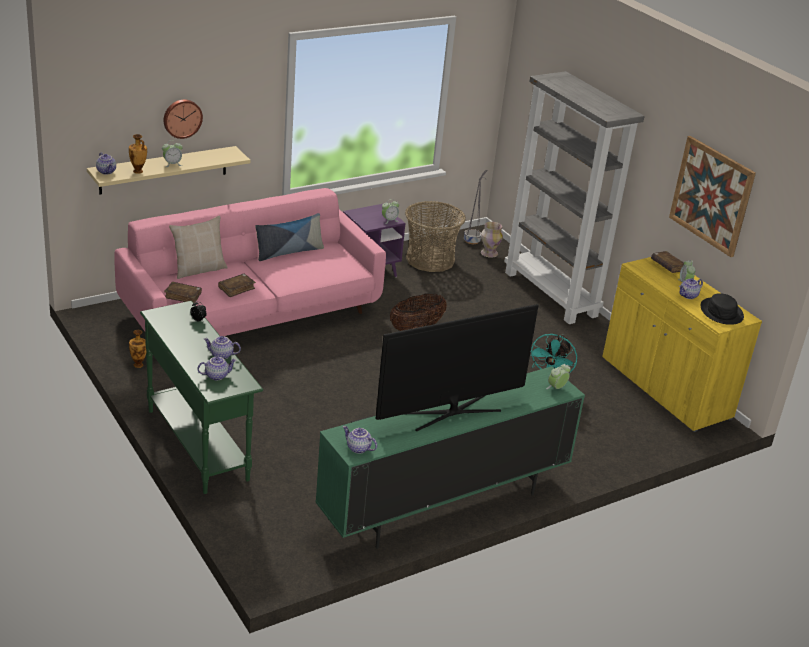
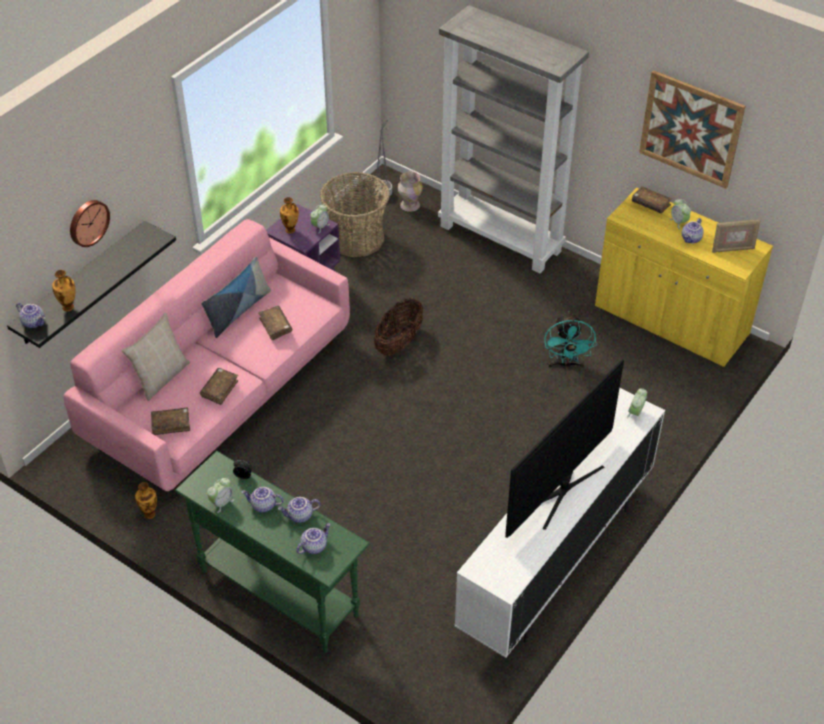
camera: 20 degrees left, 15 degrees up
(163, 170) = (81, 284): beige shelf -> black shelf
(172, 164) = (97, 279): alarm clock -> alarm clock (221, 503)
(310, 267) = (275, 326): none -> brown book
(358, 448) = (506, 578): teapot -> teapot (263, 506)
(364, 216) = (290, 230): none -> vase
(443, 506) = (555, 562): green tv stand -> white tv stand
(721, 312) = (732, 249): black hat -> picture frame

